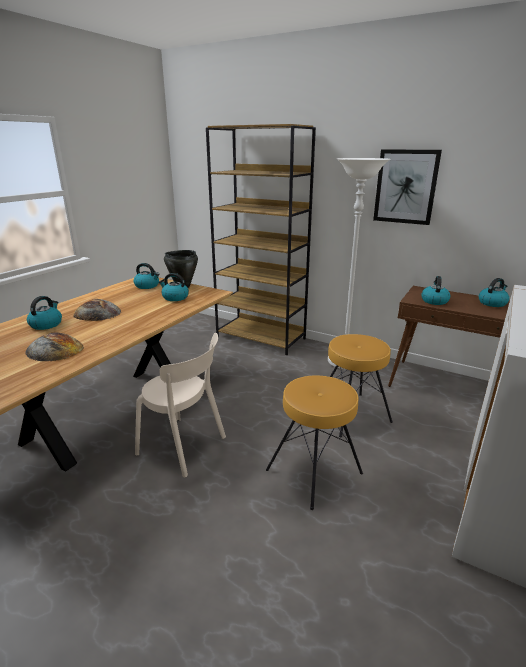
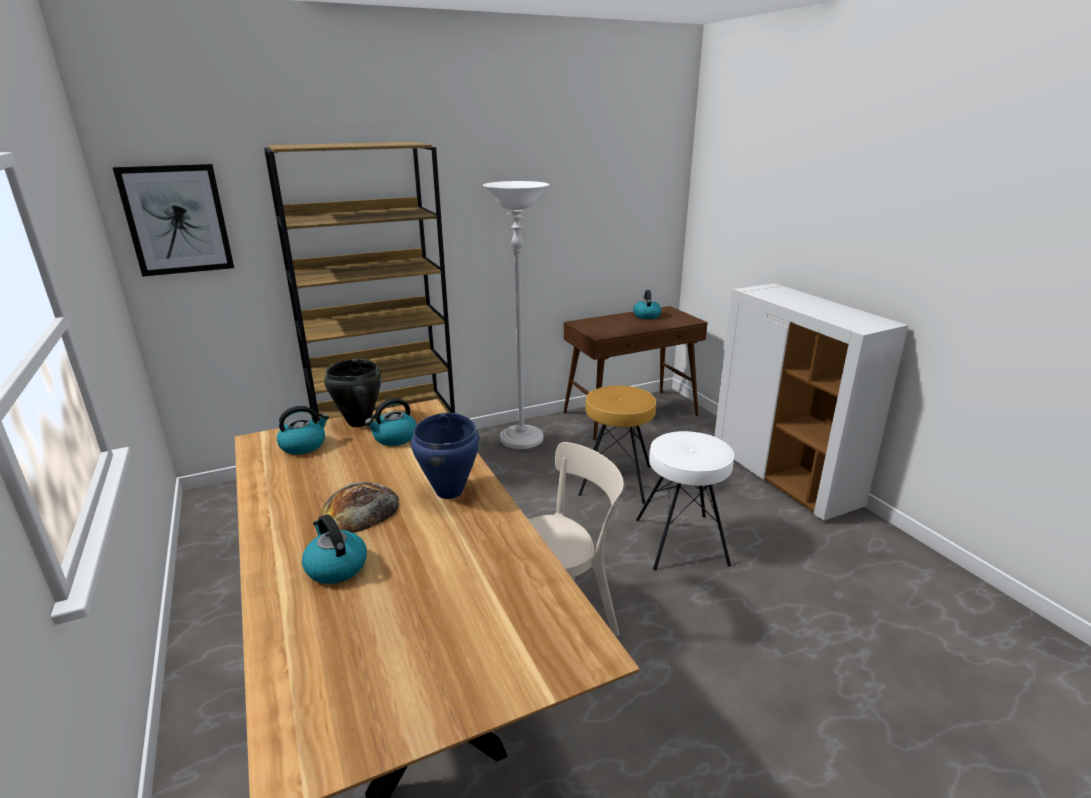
camera: 55 degrees left, 0 degrees up
(54, 350) = (463, 572): bread -> none
(131, 324) = (450, 491): none -> blue cooking pot
(314, 472) = (681, 541): brown stool -> white stool
(405, 187) = (538, 211): picture -> picture (177, 220)
(434, 301) = (613, 329): kettle -> none

